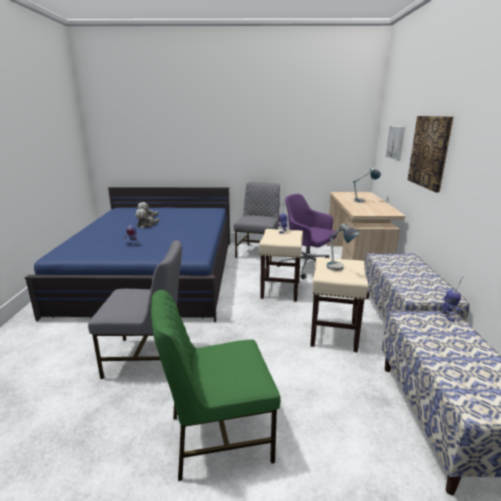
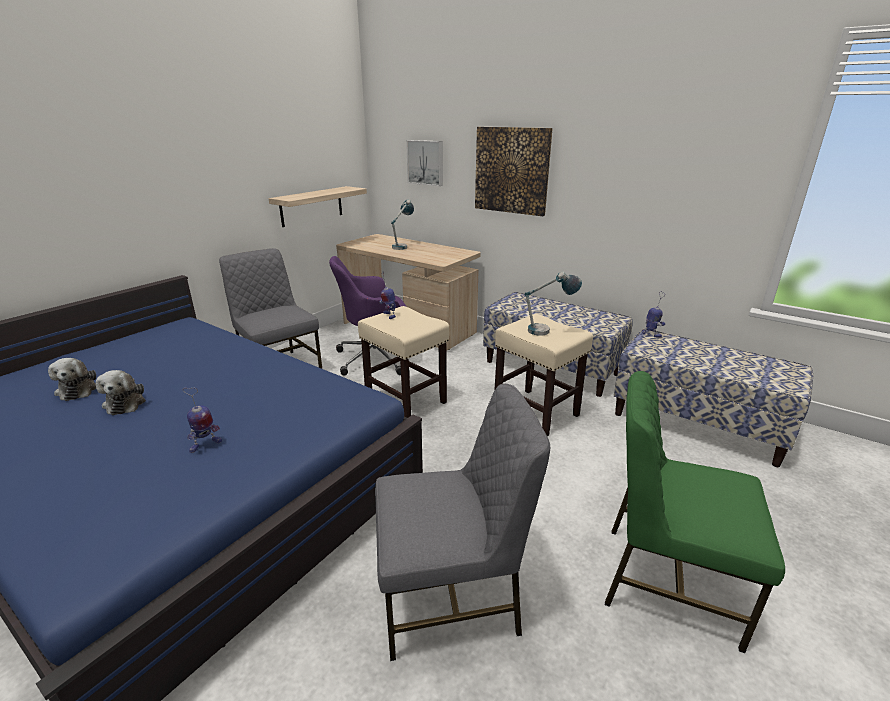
camera: 55 degrees left, 5 degrees up
(147, 358) = (451, 596): grey chair -> grey chair turned 45 degrees clockwise
(218, 437) = (666, 580): green chair -> green chair turned 90 degrees clockwise
(320, 164) = (311, 206): none -> shelf

